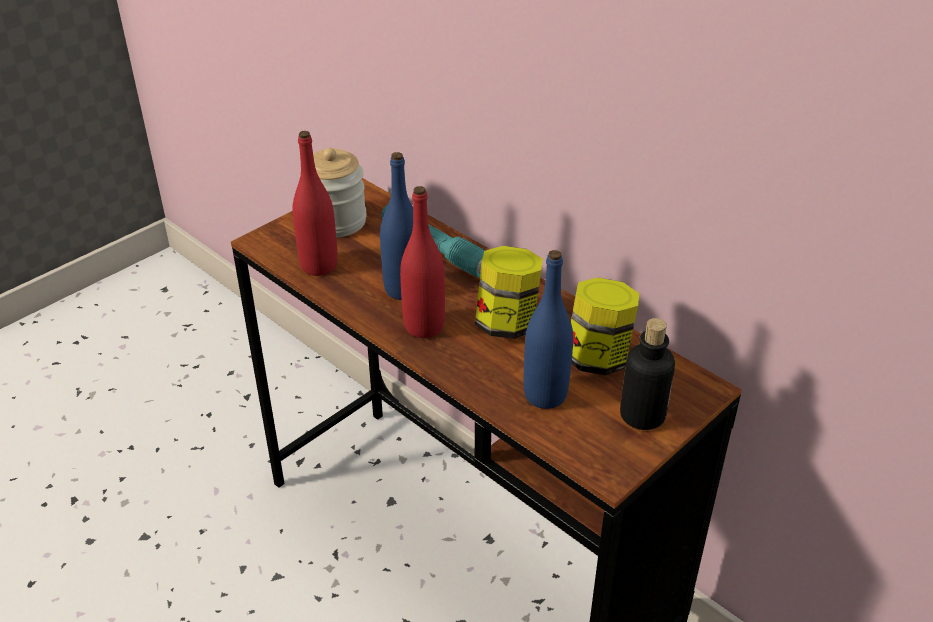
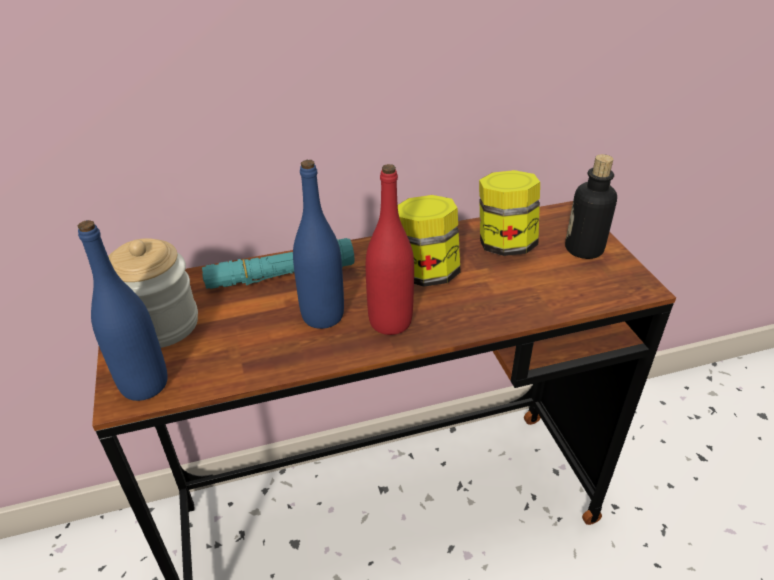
camera: 60 degrees left, 0 degrees up
(319, 266) = (224, 362): red bottle -> none
(545, 395) = (533, 286): blue bottle -> blue bottle (144, 384)

